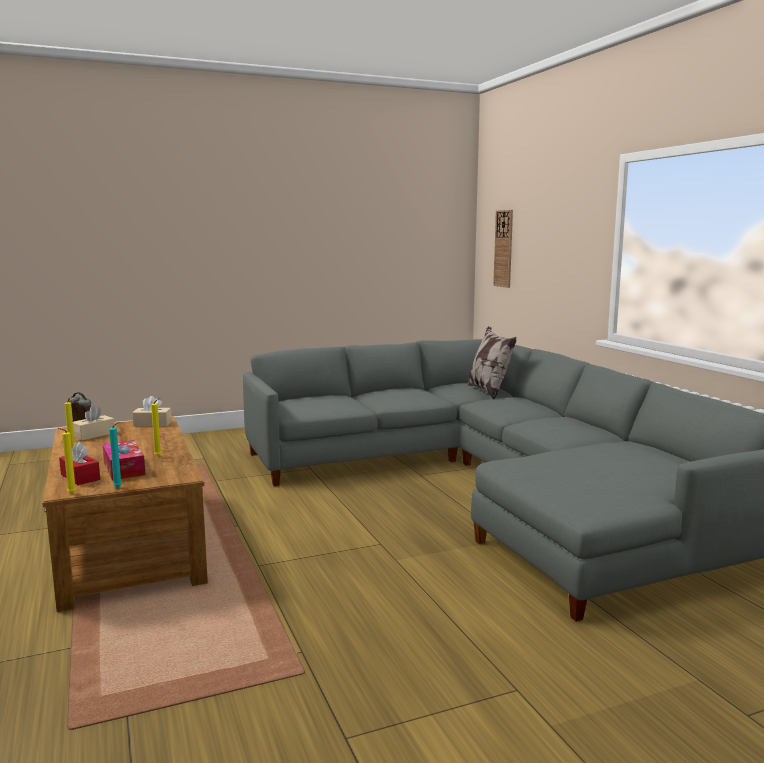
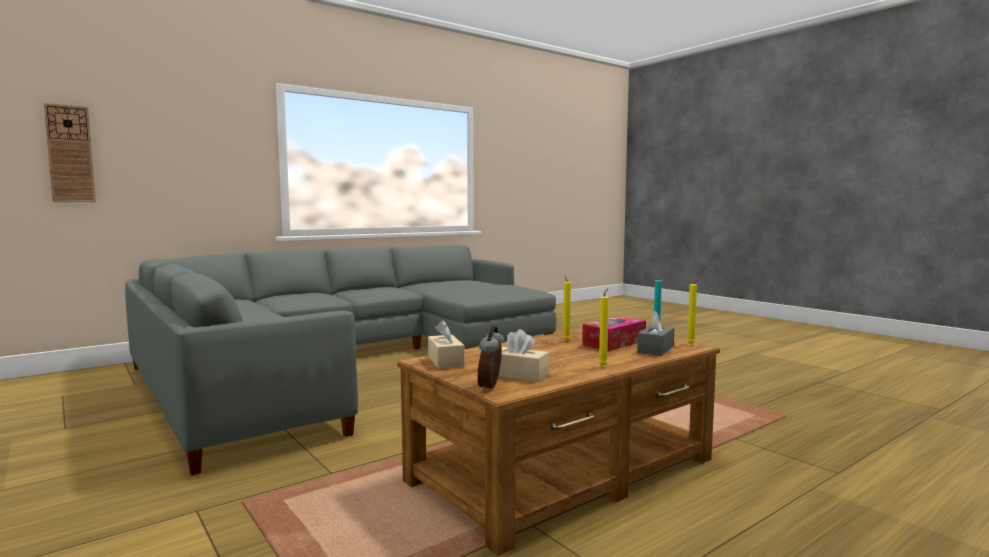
camera: 105 degrees left, 5 degrees down
(80, 477) = (655, 349): red tissue box -> grey tissue box
(488, 392) = (246, 300): pillow -> none

